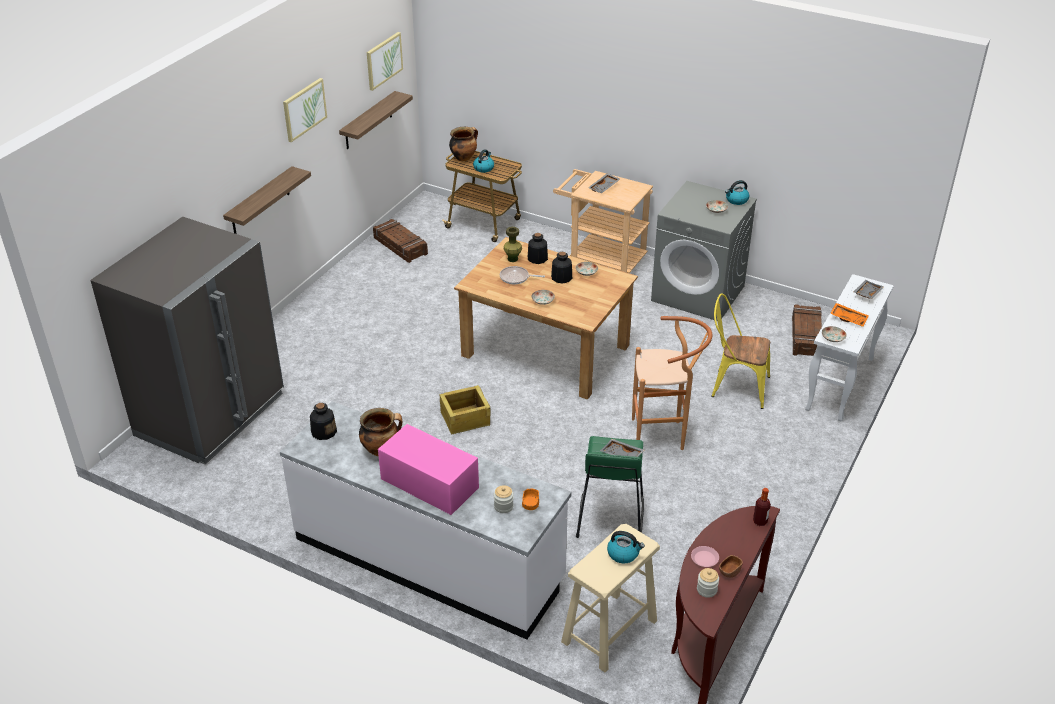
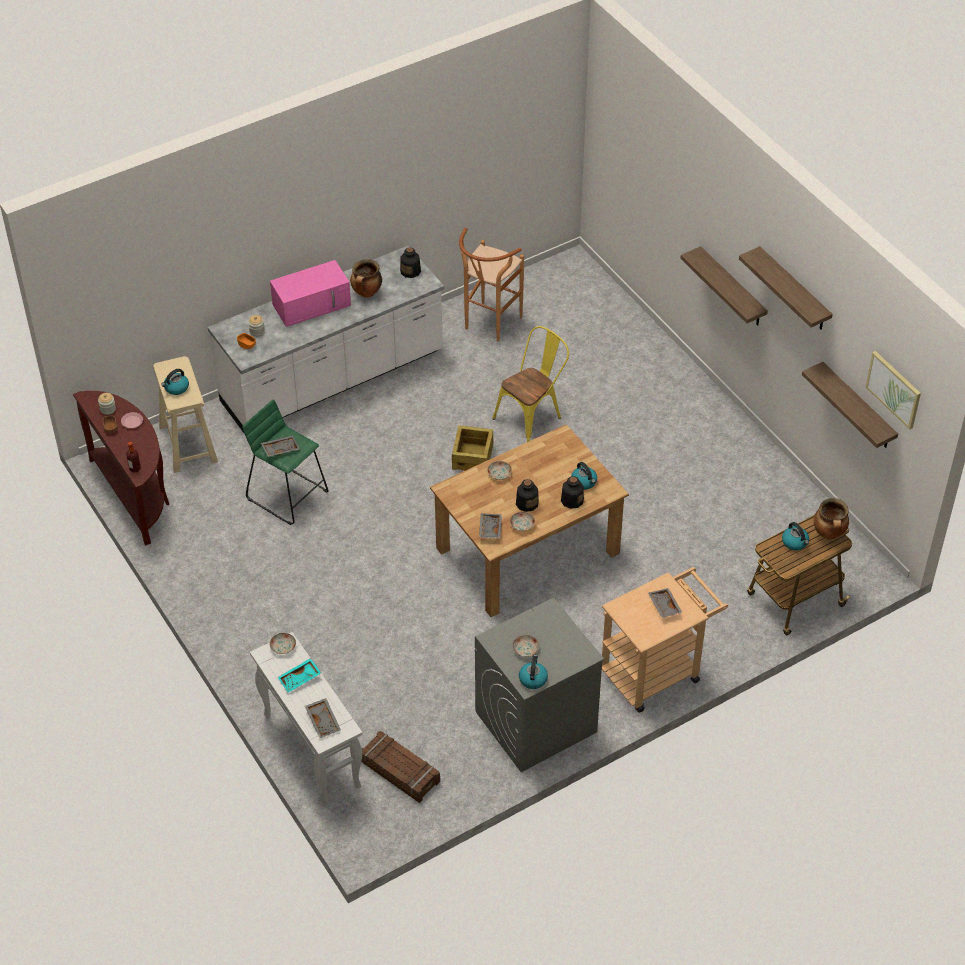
camera: 120 degrees right, 10 degrees up
(211, 415) = (592, 311): grey fridge -> none
(304, 109) = (794, 290): picture -> shelf
(400, 246) = (789, 513): crate -> none
(512, 259) = (584, 482): green vase -> kettle
(516, 278) = (550, 471): frying pan -> none
(606, 286) = (489, 529): none -> grey tray
(663, 435) = (350, 576): brown stool -> brown stool (489, 325)
(735, 386) = (371, 664): yellow chair -> yellow chair (532, 416)
(848, 318) = (300, 679): orange tray -> turquoise tray

